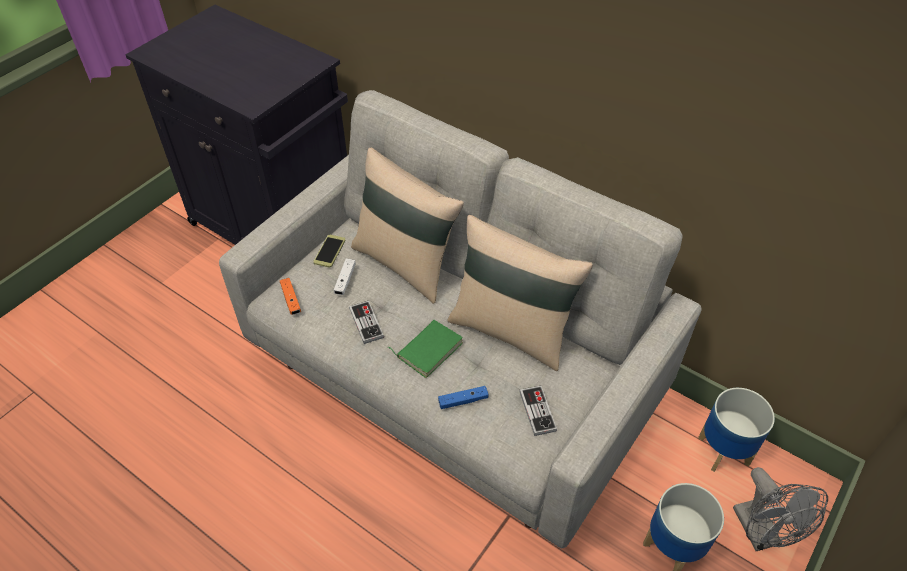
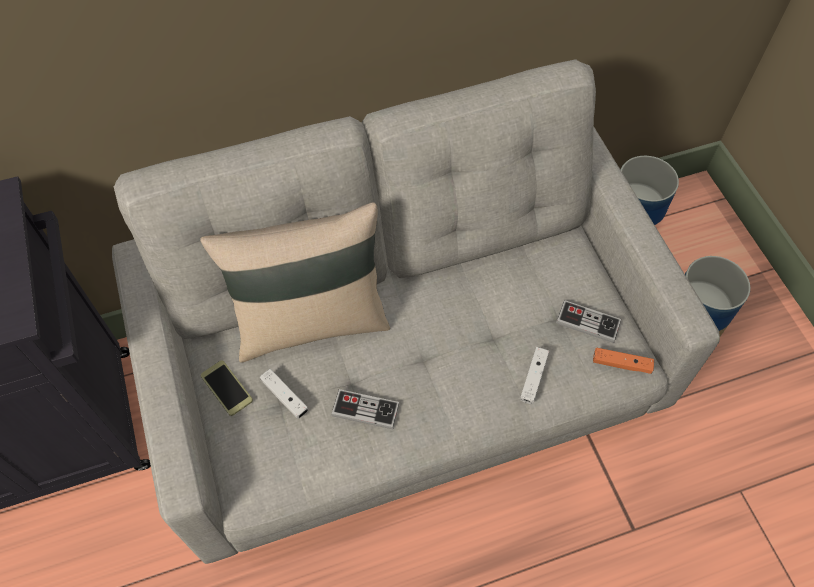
camera: 55 degrees left, 10 degrees up
(291, 300) = (267, 471): orange game controller -> orange game controller (621, 364)
(428, 349) = (446, 370): green book -> none
(463, 401) = (533, 378): blue game controller -> white game controller
(511, 330) = (477, 282): beige pillow -> none
(761, 534) = (716, 255): grey fan -> none

